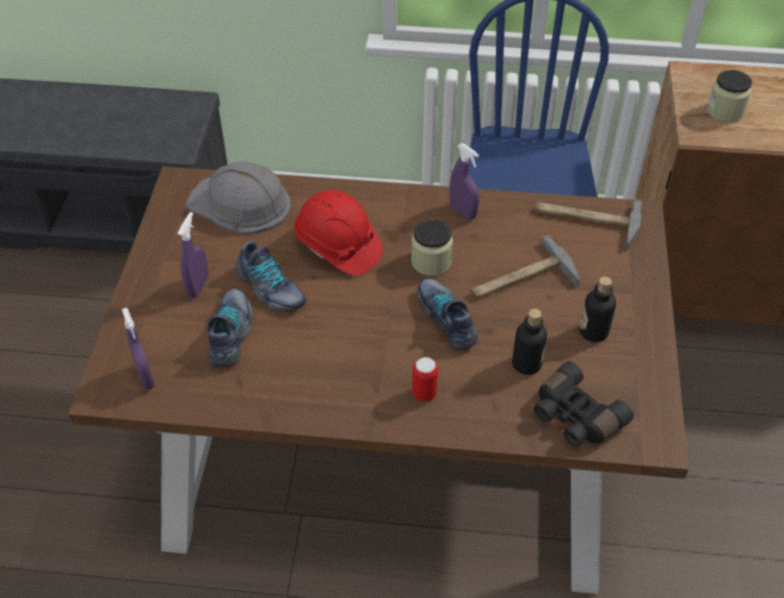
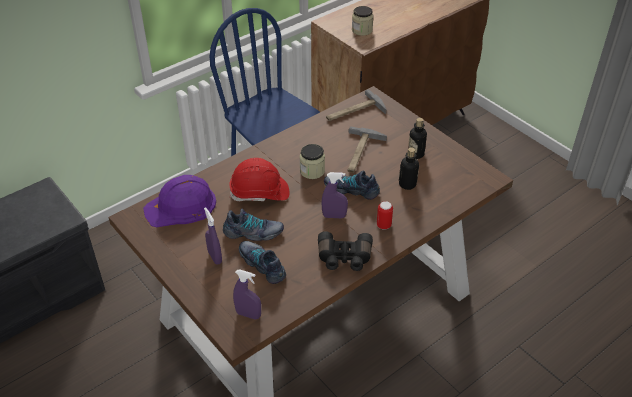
camera: 45 degrees left, 5 degrees down
(240, 204) = (181, 206): grey hard hat -> purple hard hat
(463, 212) = (296, 141): purple spray bottle -> purple spray bottle (334, 216)
(574, 417) = (451, 191): black binoculars -> black binoculars (344, 258)

